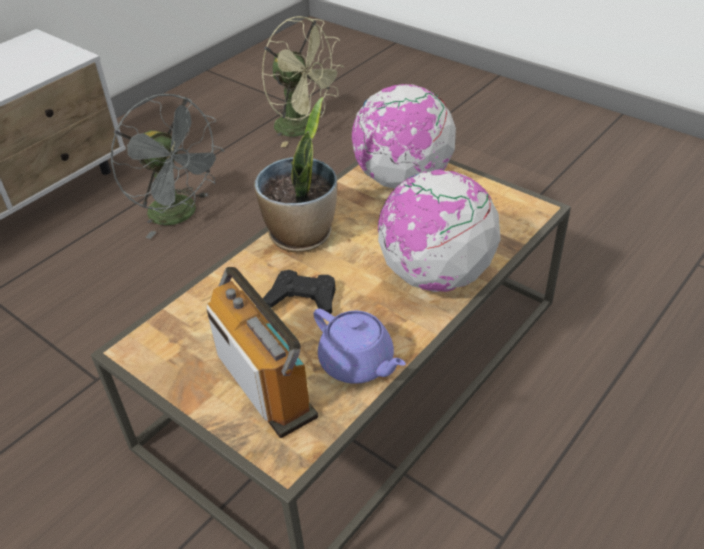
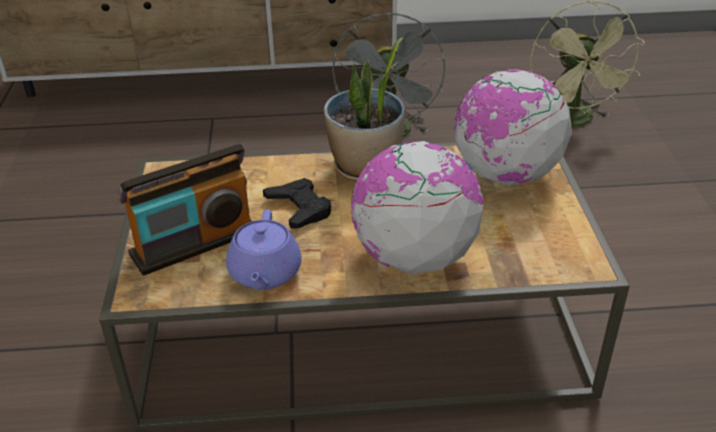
camera: 45 degrees right, 5 degrees down
(266, 383) = (195, 243): radio -> radio turned 45 degrees clockwise

